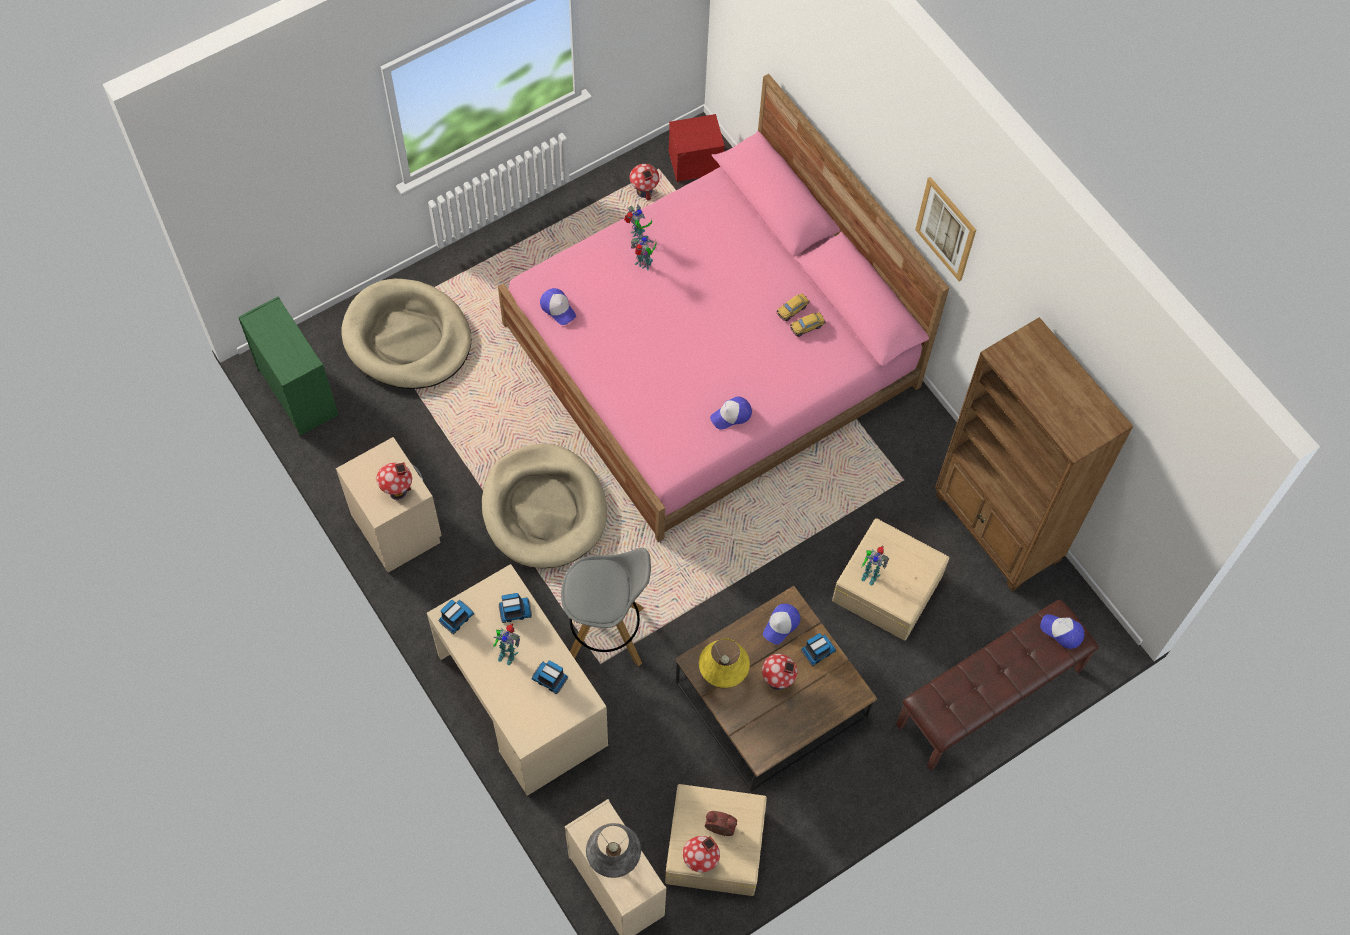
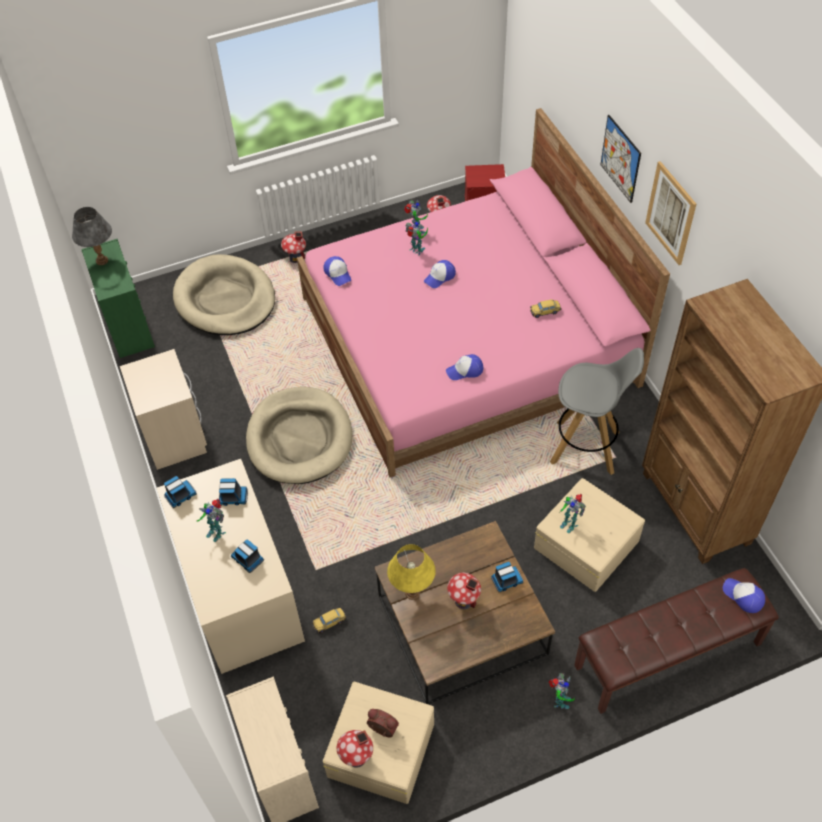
camera: 15 degrees right, 10 degrees down
(397, 491) = (164, 390): toy house -> toy house (295, 258)
(607, 634) = (327, 546): grey stool -> grey stool (586, 448)
(614, 864) = (263, 739): grey table lamp -> grey table lamp (102, 260)
(781, 625) = (477, 553): cap -> cap (440, 277)
(792, 310) = (535, 297): toy car -> toy car (329, 622)
(879, 157) = (620, 158): none -> picture
(887, 765) = (560, 701): none -> toy robot

